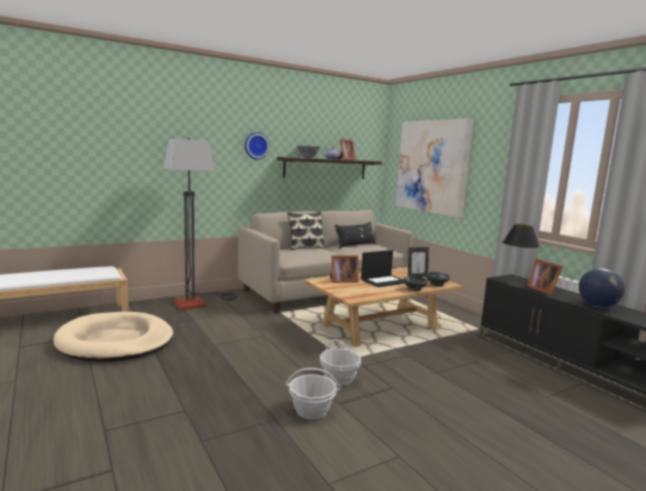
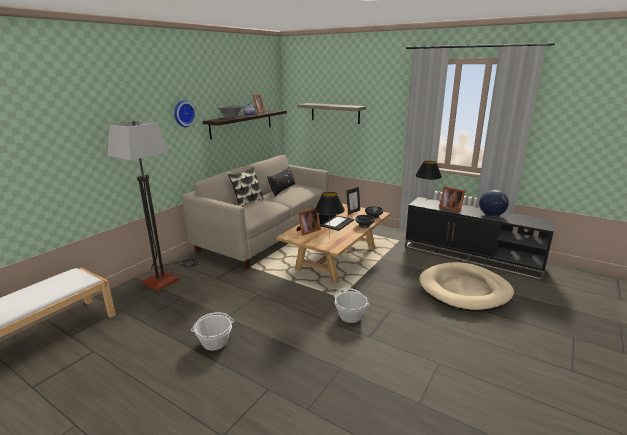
camera: 25 degrees left, 10 degrees up
(116, 342) = (132, 345): beige dog bed -> beige dog bed (464, 290)
(311, 410) = (357, 350): basket -> basket (215, 342)
(358, 290) = (329, 238): none -> black table lamp
(432, 166) = (335, 113): picture -> shelf

